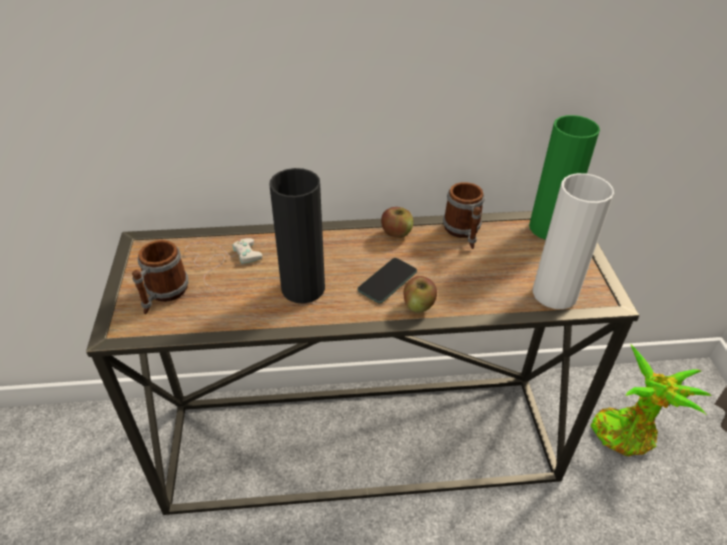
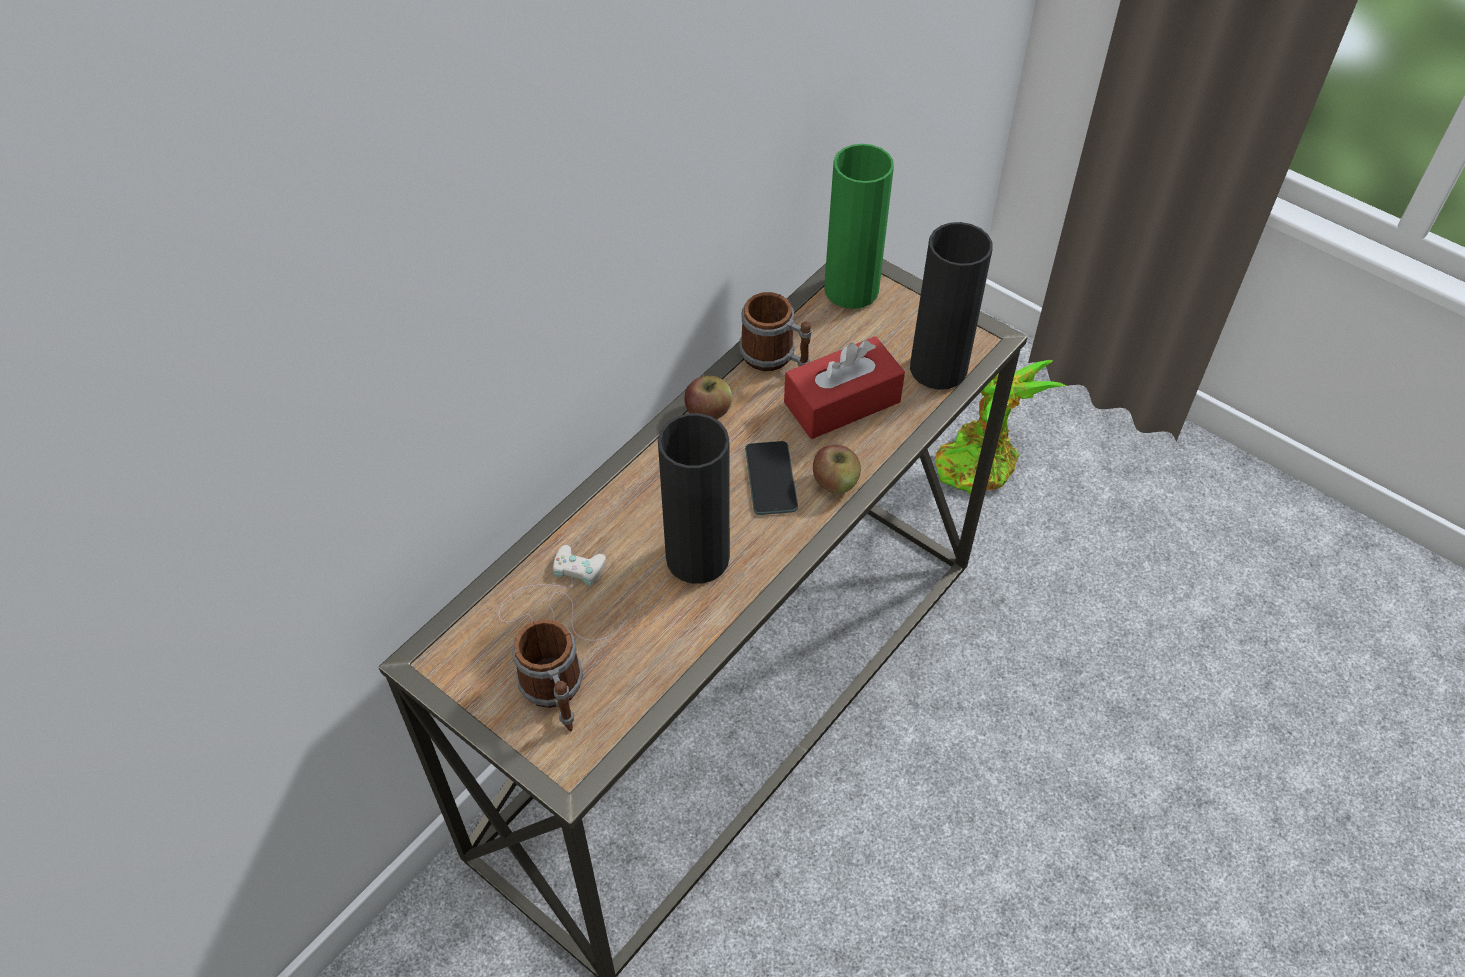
camera: 45 degrees left, 10 degrees up
(474, 273) = (842, 402): none -> red tissue box
(554, 293) = (938, 368): white vase -> black vase

